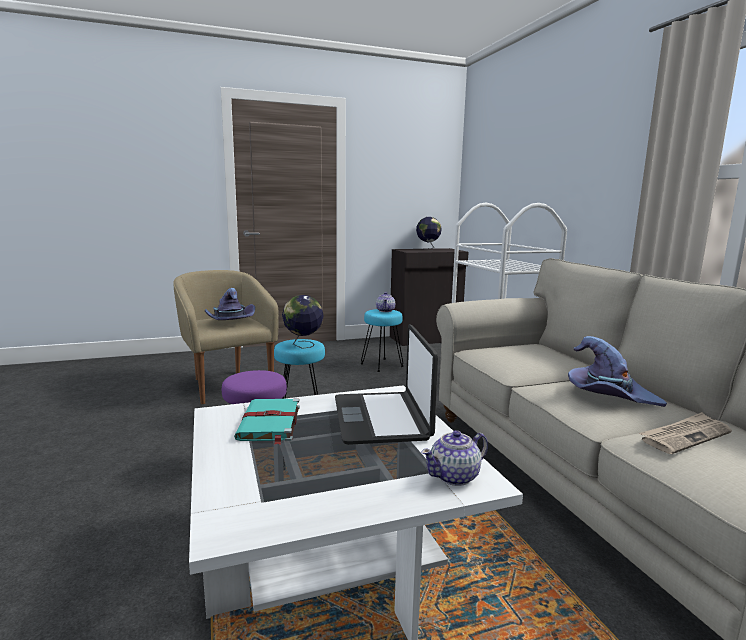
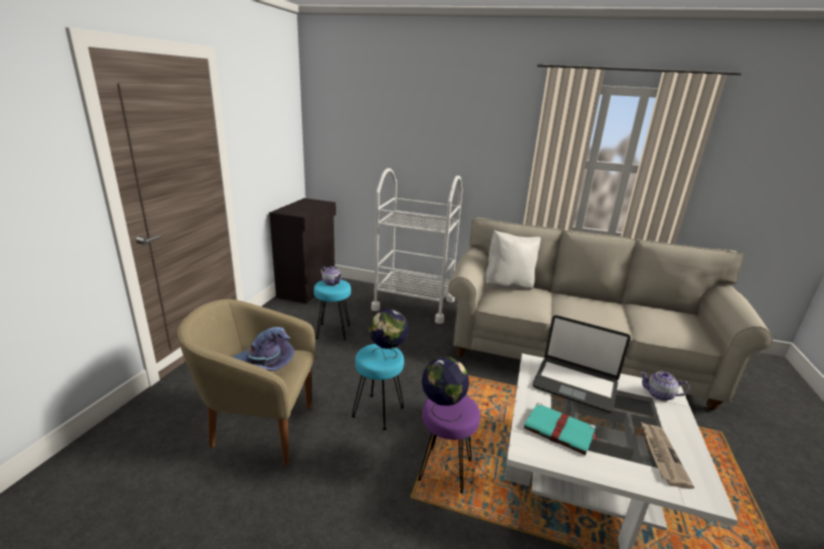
camera: 55 degrees left, 10 degrees up
(428, 249) = (297, 205): globe -> globe (442, 410)
(455, 476) = (659, 395): teapot -> teapot turned 105 degrees clockwise
(541, 348) = (508, 286): none -> white pillow
(609, 396) = (589, 309): purple hat -> none
(685, 436) = (649, 320): newspaper -> newspaper (662, 455)

